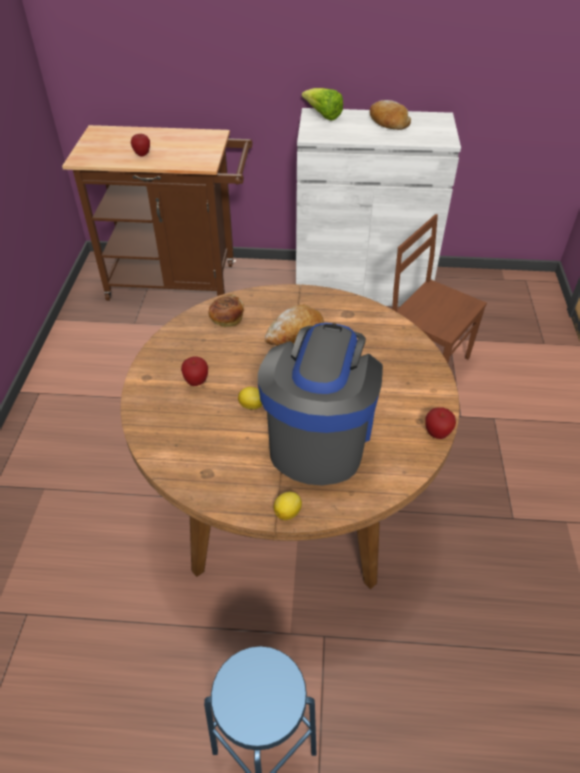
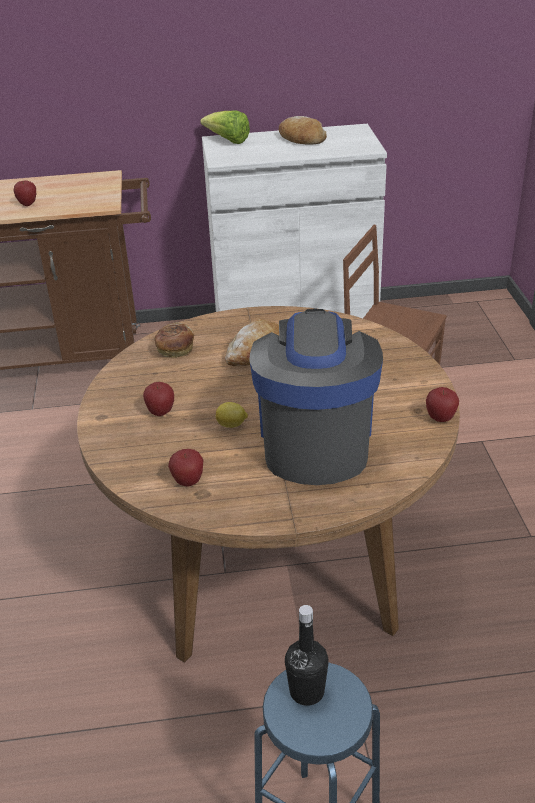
camera: 10 degrees left, 10 degrees down
(198, 458) = (188, 482): none -> apple
(253, 677) = (307, 691): none -> black bottle
(288, 512) = (305, 513): lemon -> none

